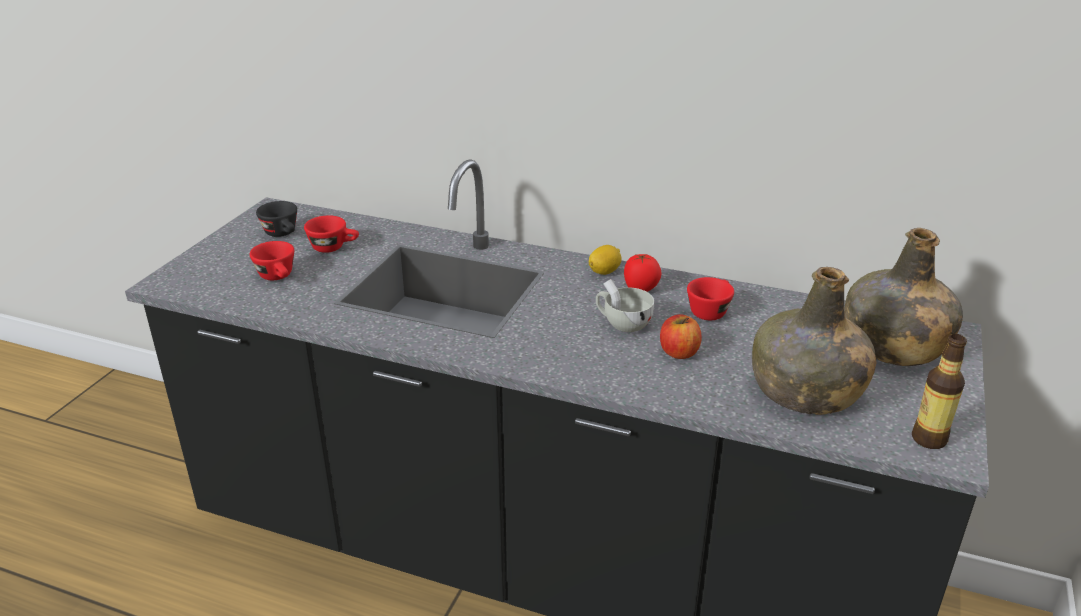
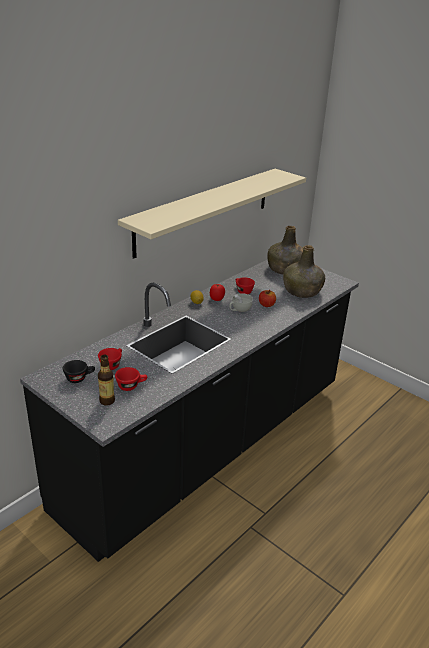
camera: 70 degrees left, 0 degrees up
(691, 86) = (205, 210): none -> beige shelf
(929, 439) = (335, 282): bottle -> bottle (107, 401)

